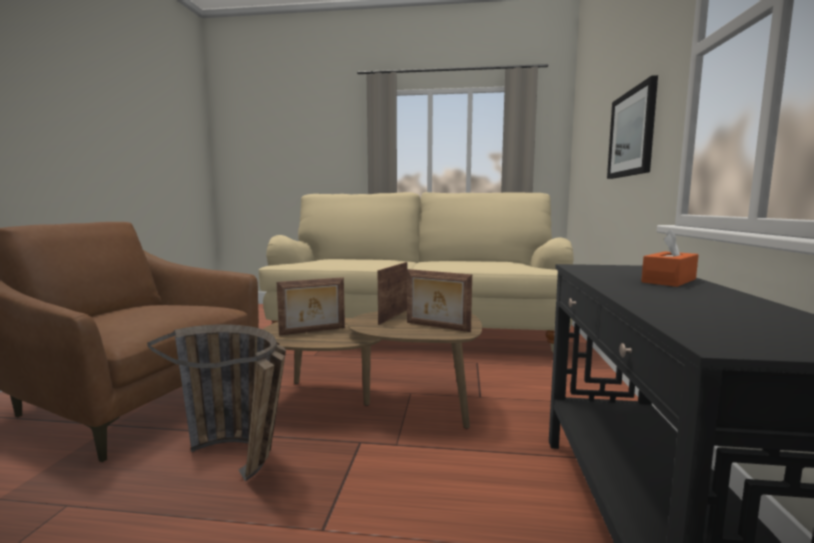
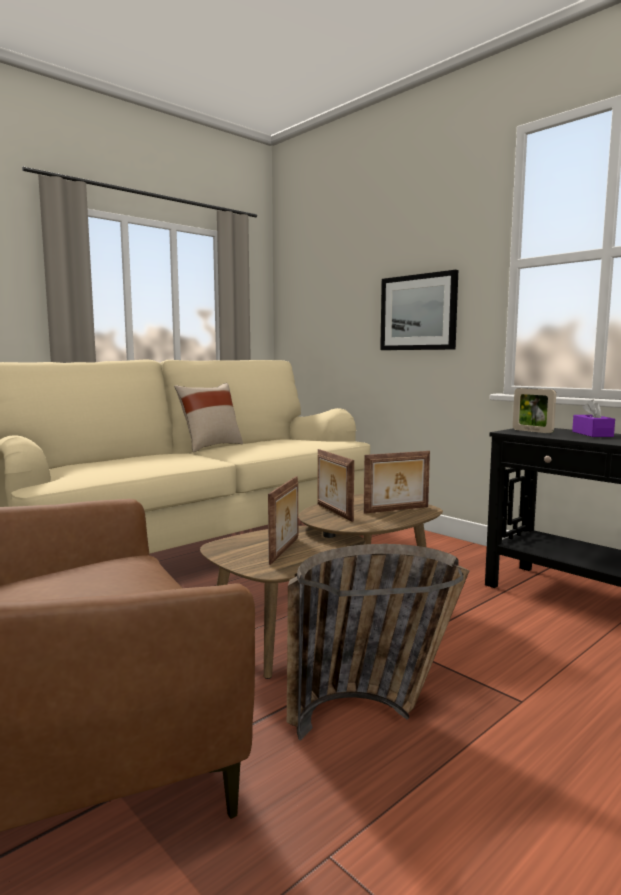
camera: 50 degrees left, 0 degrees up
(439, 260) = (210, 446): none -> beige pillow
(609, 269) = (532, 431): none -> picture frame
(669, 280) = (592, 434): orange tissue box -> purple tissue box

